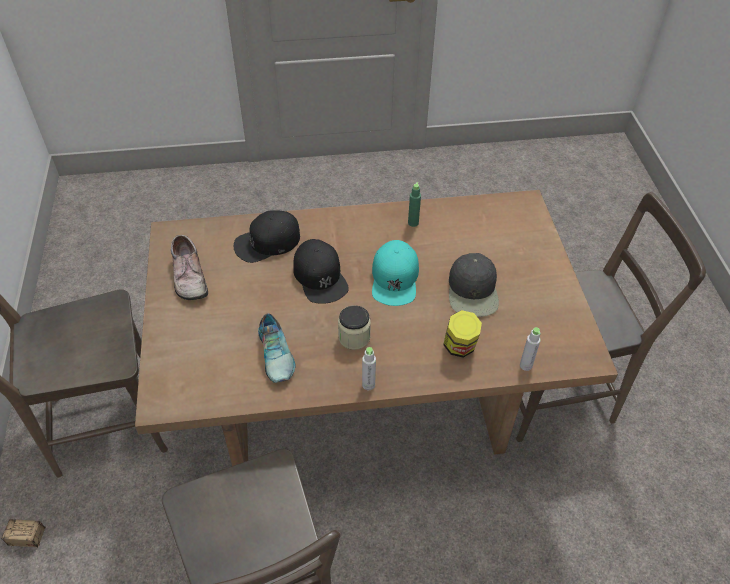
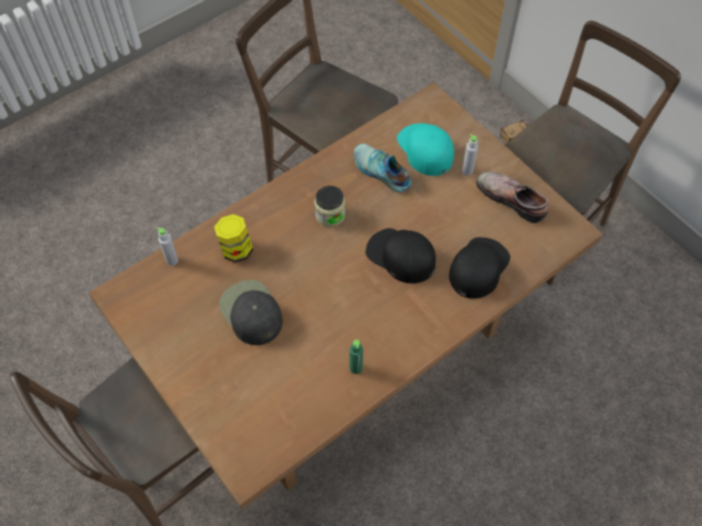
camera: 150 degrees right, 10 degrees up
(368, 385) = (292, 183): grey bottle -> grey bottle (467, 170)
(395, 278) = (332, 289): turquoise cap -> turquoise cap (425, 149)

